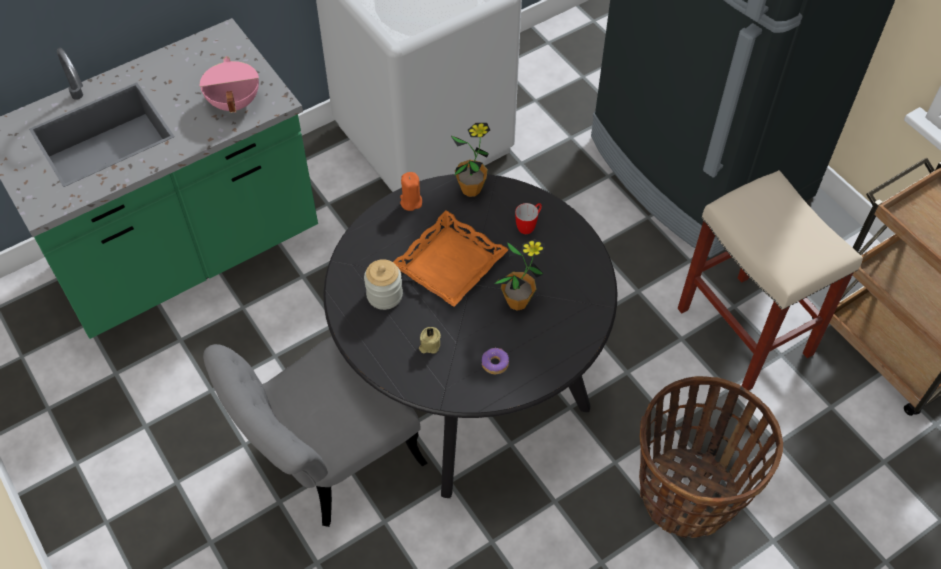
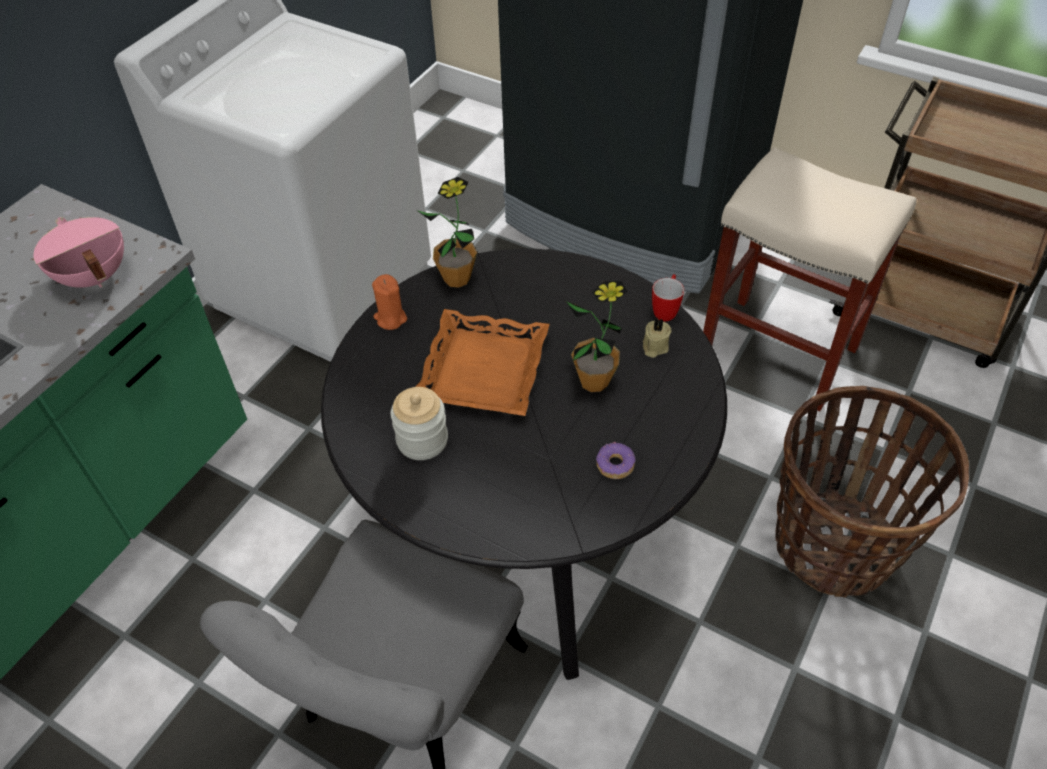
camera: 25 degrees left, 5 degrees down
(429, 345) = (518, 477): beige candle -> beige candle (654, 347)
(529, 226) = (551, 293): mug -> mug (666, 310)

